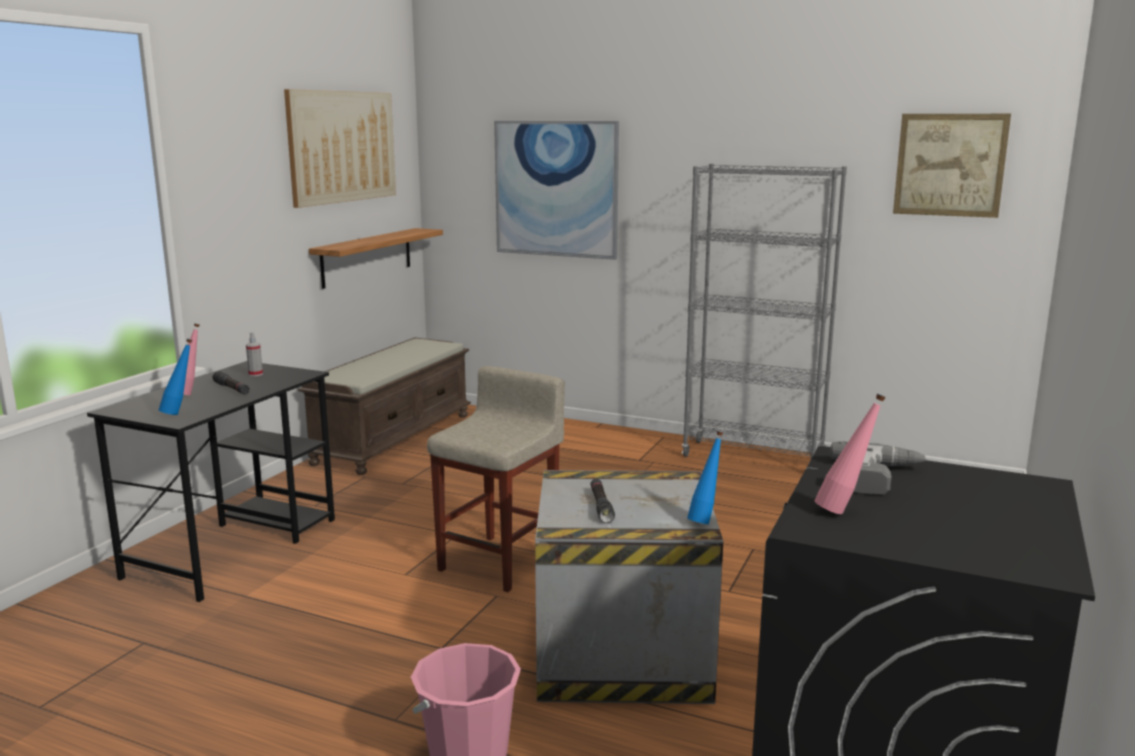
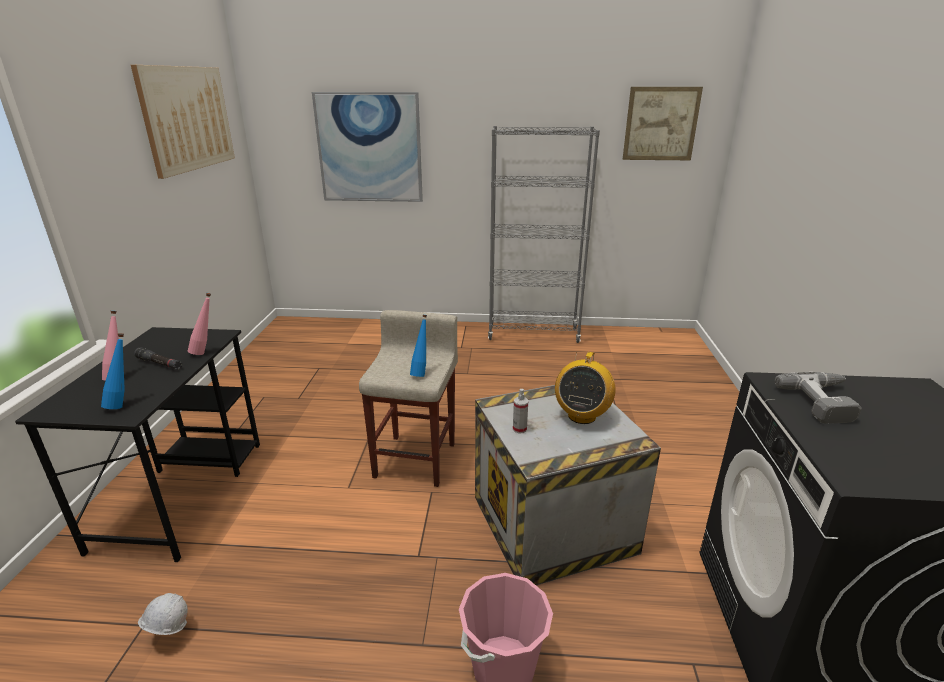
camera: 20 degrees left, 10 degrees up
(162, 654) = (169, 634): none -> white hard hat
(255, 374) = (172, 342): spray bottle -> spray bottle (519, 429)
(367, 257) = (221, 213): shelf -> none
(393, 438) = (268, 356): brown bench -> none
(601, 506) = (548, 430): black flashlight -> none
(655, 500) = (581, 415): none -> radio
(705, 520) = (632, 429): blue bottle -> blue bottle (421, 373)
(844, 510) = (851, 447): pink bottle -> pink bottle (206, 352)

